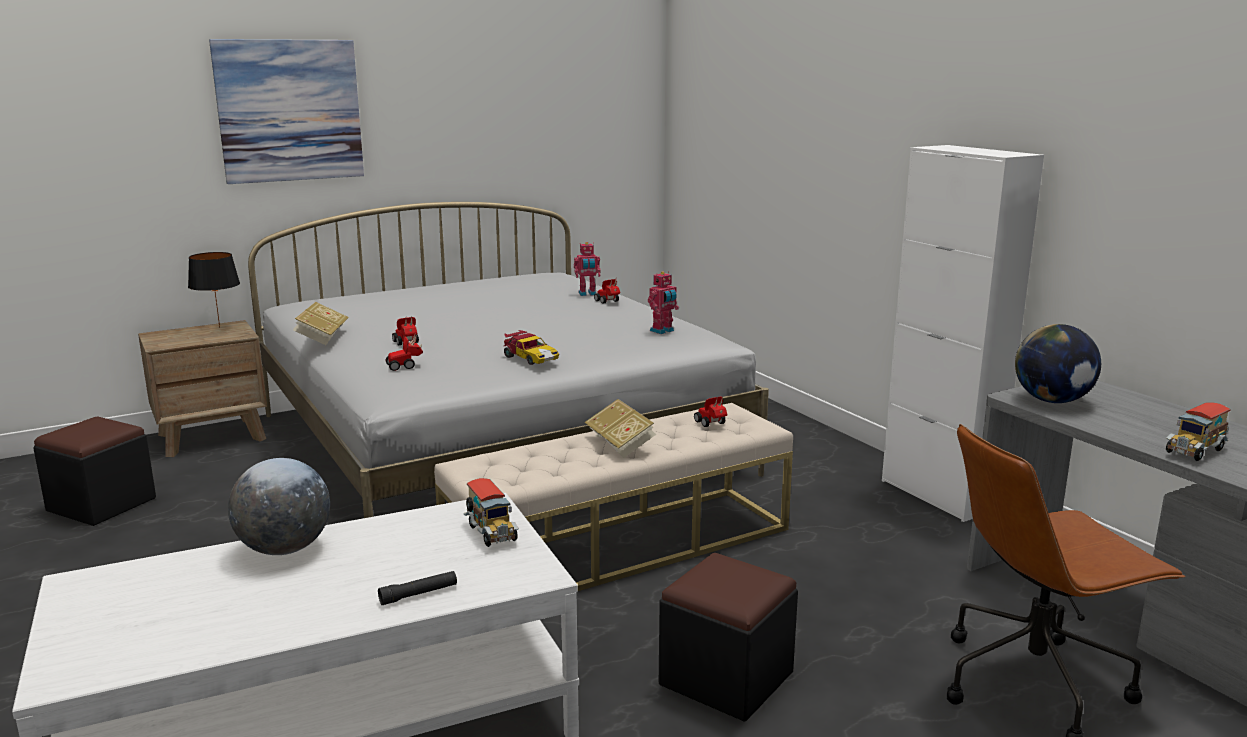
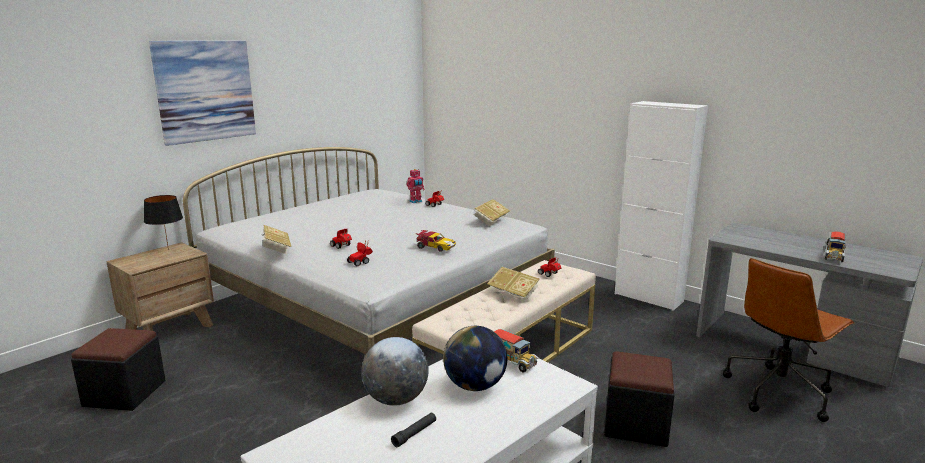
camera: 20 degrees left, 0 degrees up
(419, 594) = (516, 411): black flashlight -> black flashlight (414, 433)
(663, 331) = (491, 221): toy robot -> book
(1052, 401) = (742, 239): globe -> globe (475, 386)

